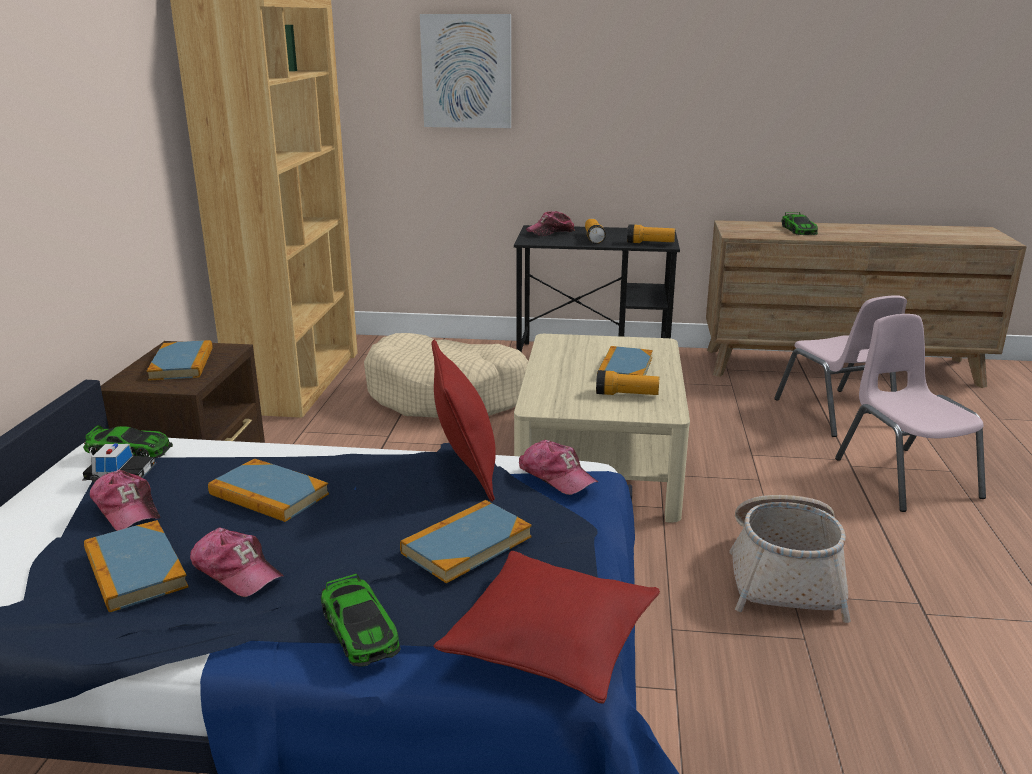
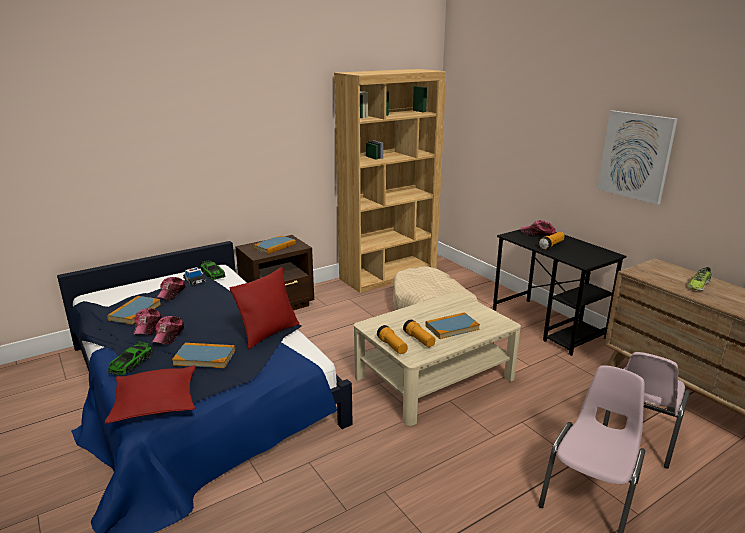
camera: 50 degrees right, 0 degrees up
(269, 494) = (205, 308): book -> none
(467, 71) = (521, 122): picture -> picture (636, 156)
(556, 476) = (289, 354): cap -> cap (168, 335)
(650, 243) = (577, 259): flashlight -> flashlight (392, 346)
(784, 574) = (401, 481): basket -> none
(798, 230) = (698, 285): toy car -> shoe

